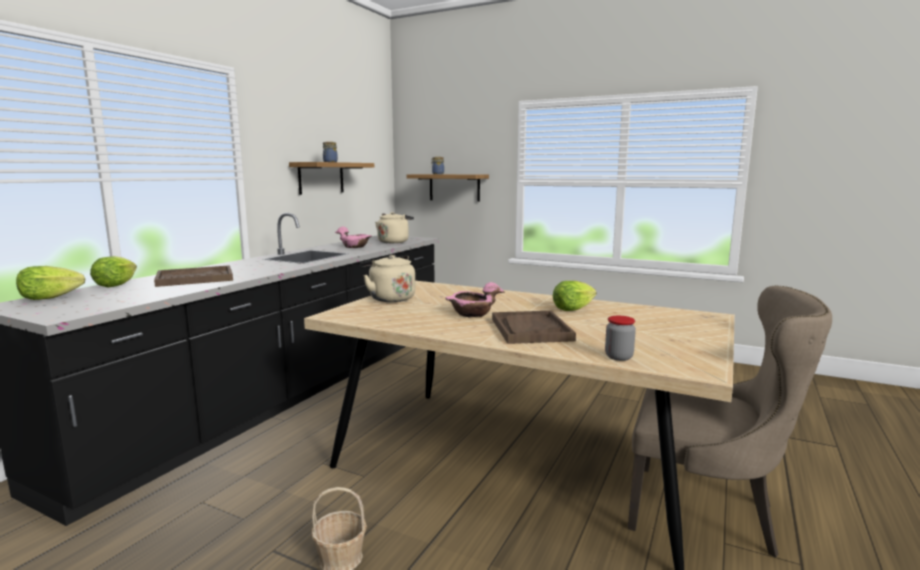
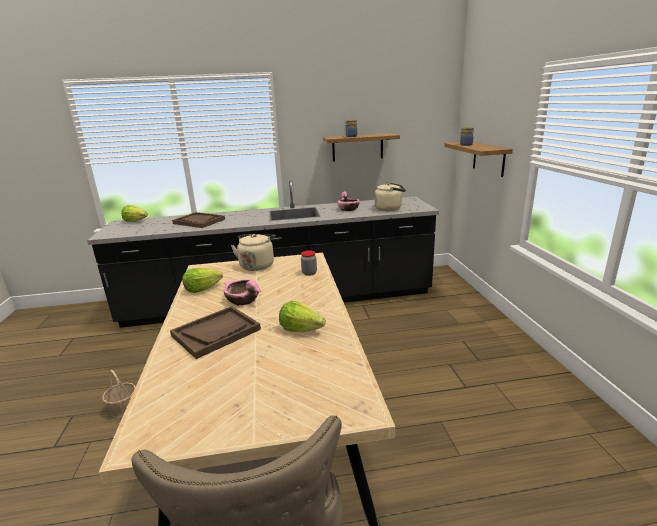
camera: 55 degrees right, 10 degrees up
(115, 285) = (169, 218): lettuce -> lettuce (202, 289)
(618, 357) = (160, 390): jar -> jar (309, 273)

